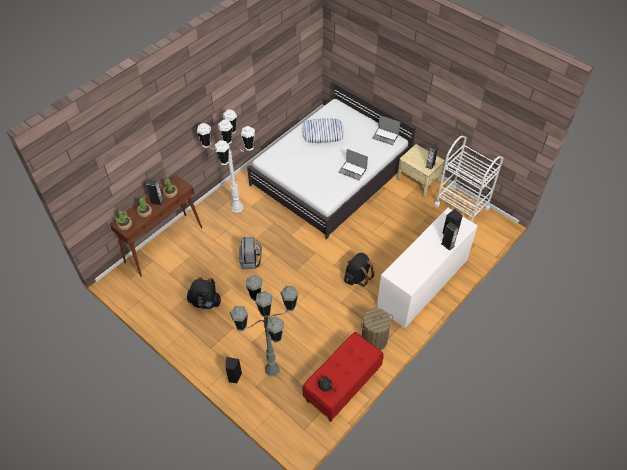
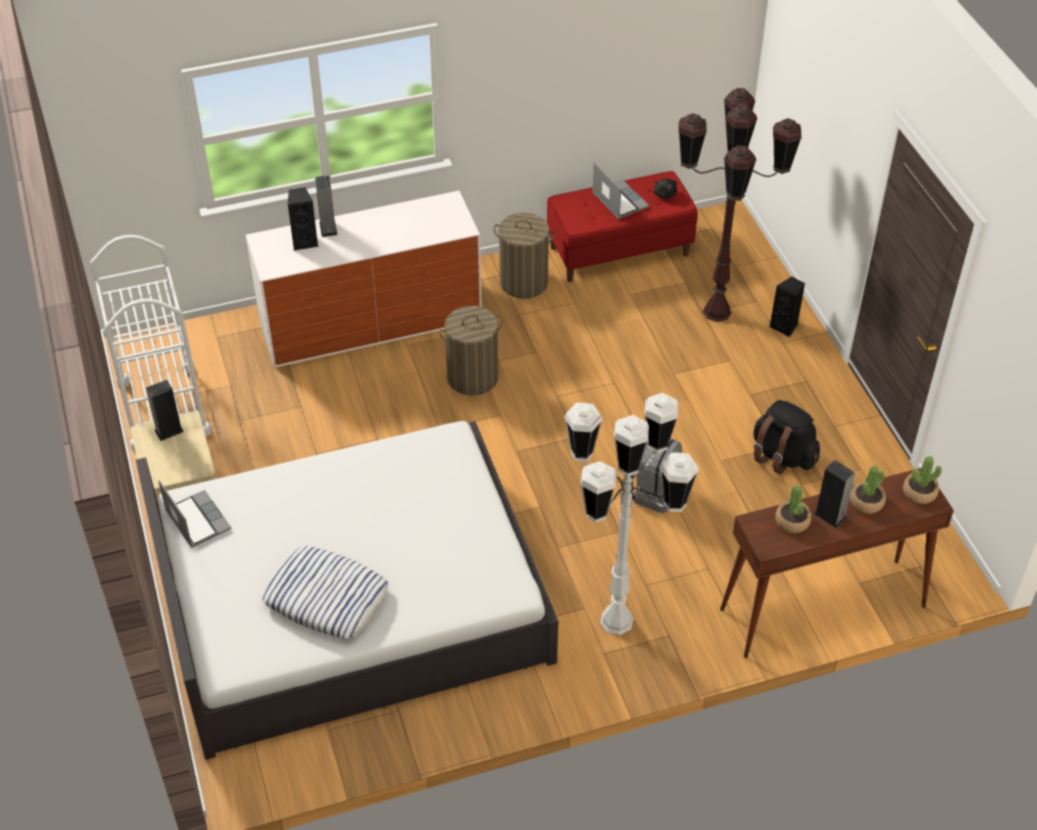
camera: 150 degrees left, 5 degrees down
(272, 369) = (716, 311): grey floor lamp -> brown floor lamp
(353, 171) = (342, 474): laptop -> laptop (618, 200)
(357, 277) = (473, 377): black backpack -> laundry basket

